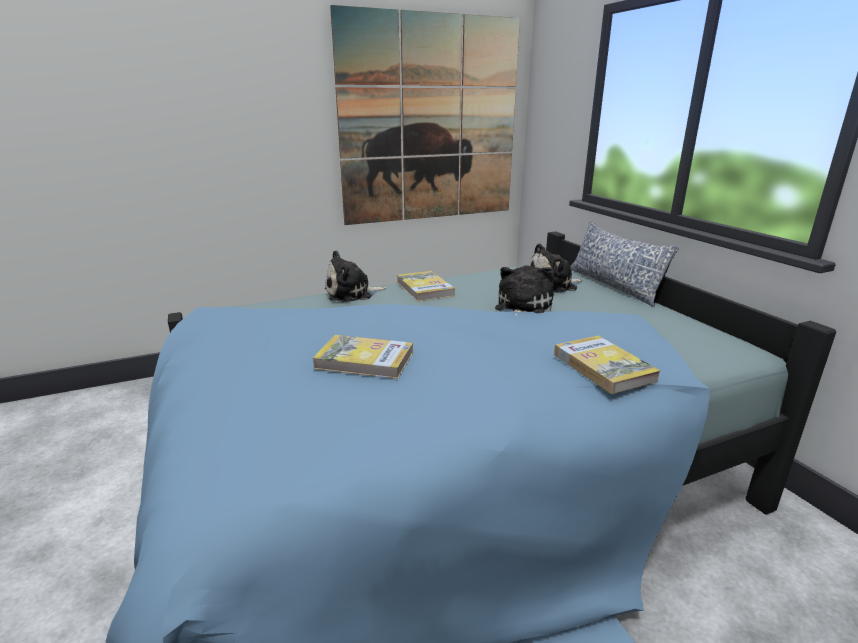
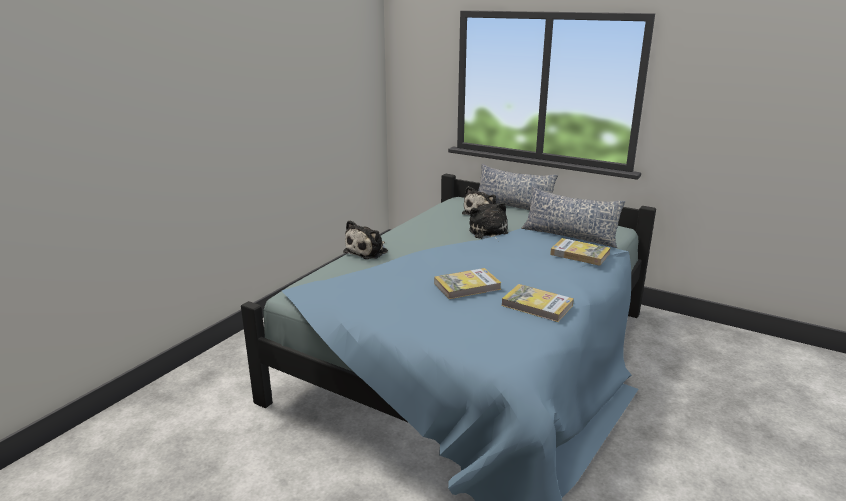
camera: 35 degrees left, 0 degrees up
(424, 289) = (411, 235): book -> book (537, 305)
(430, 121) = (331, 97): picture -> none
(629, 338) = (569, 236): none -> pillow

